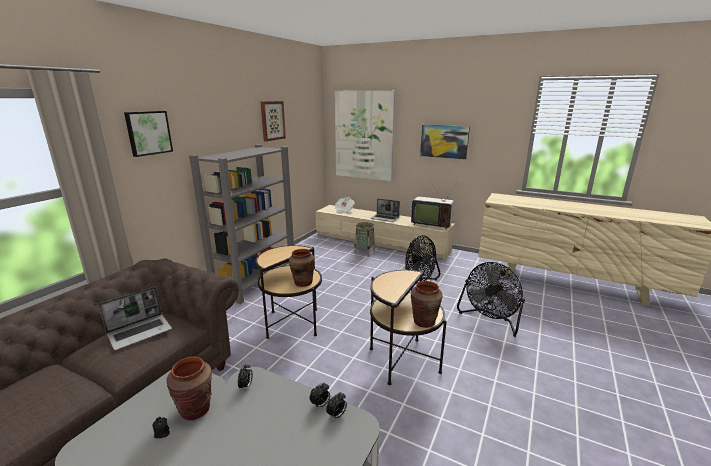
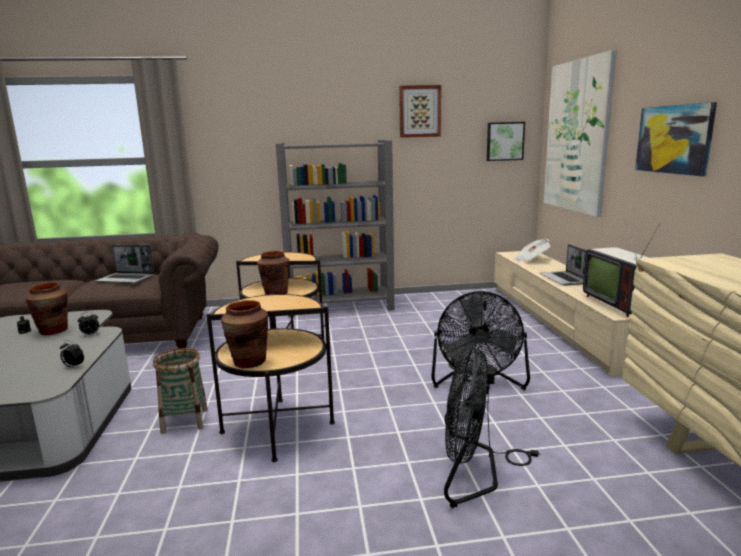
camera: 55 degrees right, 5 degrees down
(148, 133) = (237, 116): picture -> picture (504, 141)
(337, 415) = (59, 377): alarm clock -> none
(364, 252) = (508, 324): basket -> basket (185, 421)

